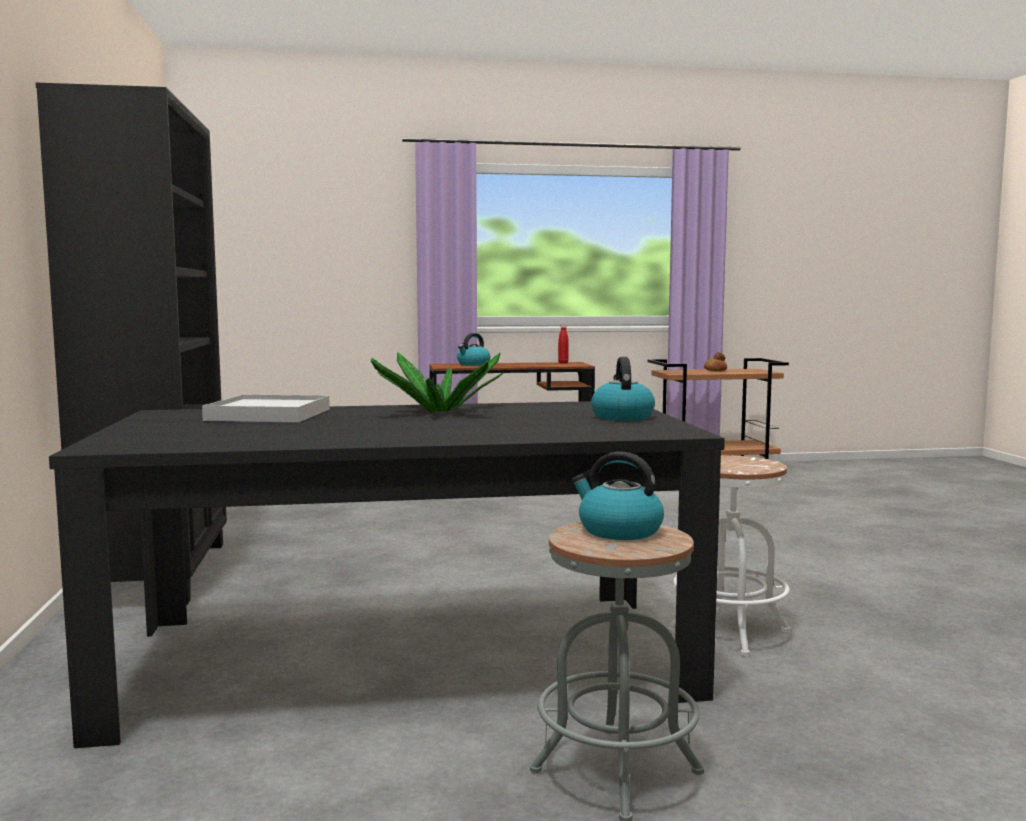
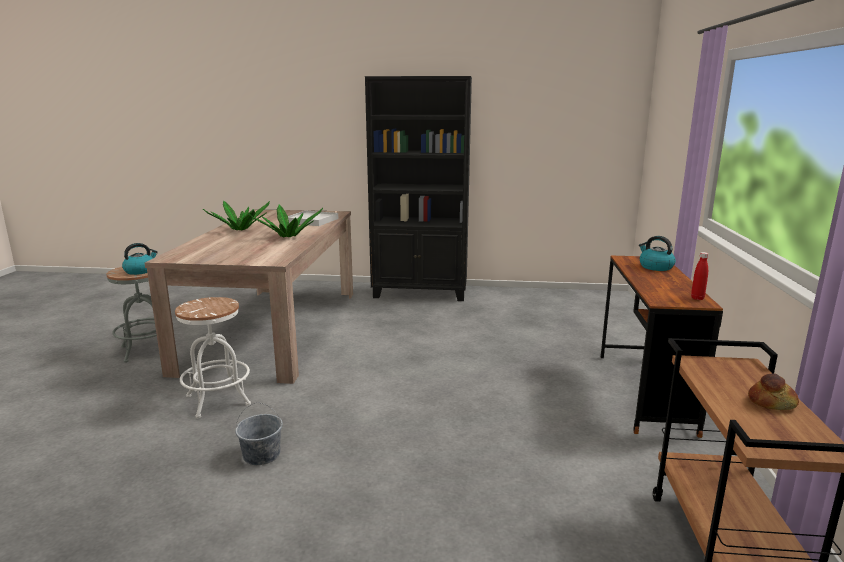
camera: 105 degrees right, 10 degrees up
(385, 433) = (240, 229): none -> potted plant
(405, 659) = (274, 328): black dining table -> beige dining table
(622, 417) = (225, 257): kettle -> none
(803, 582) = (261, 455): none -> grey bucket

